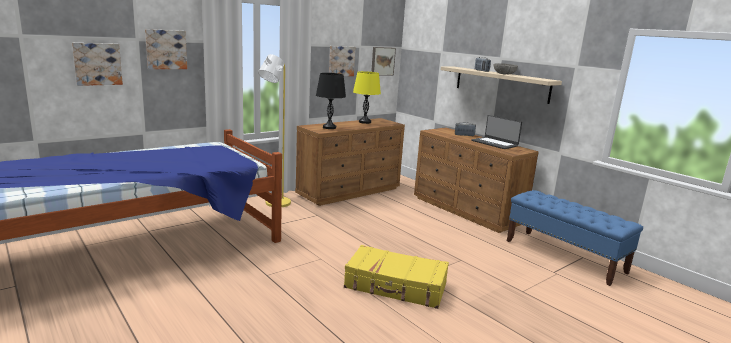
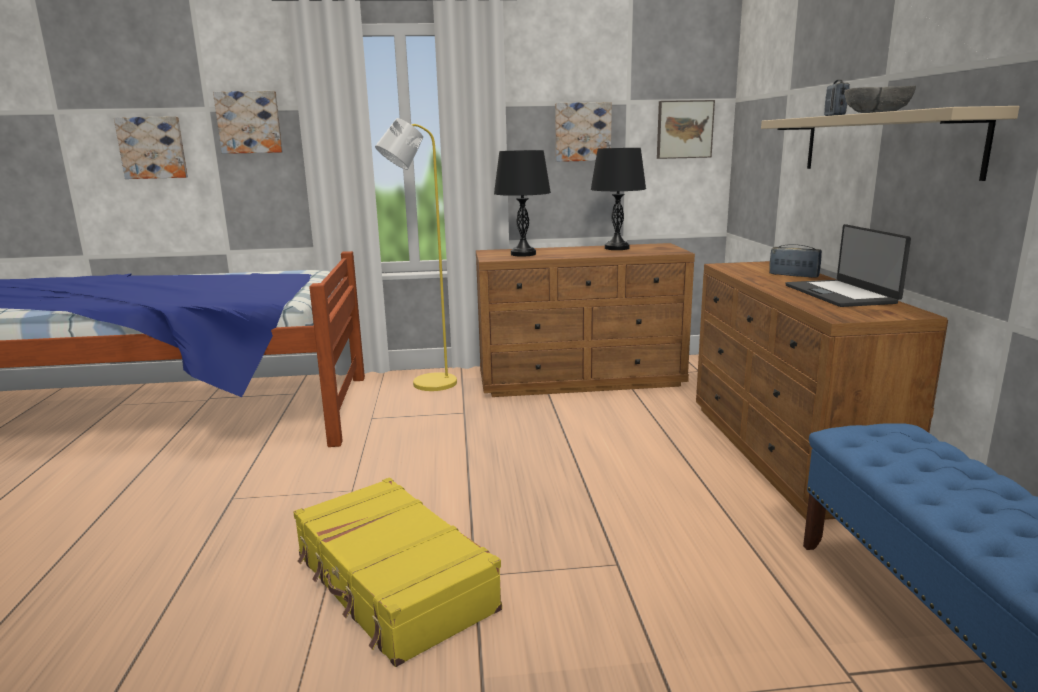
camera: 35 degrees right, 0 degrees up
(365, 122) = (617, 248): yellow table lamp -> black table lamp

